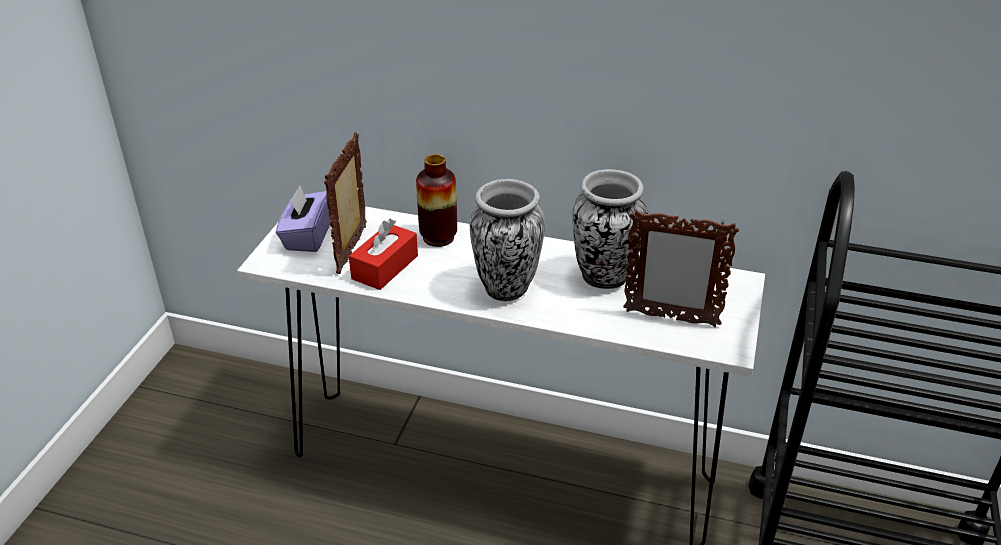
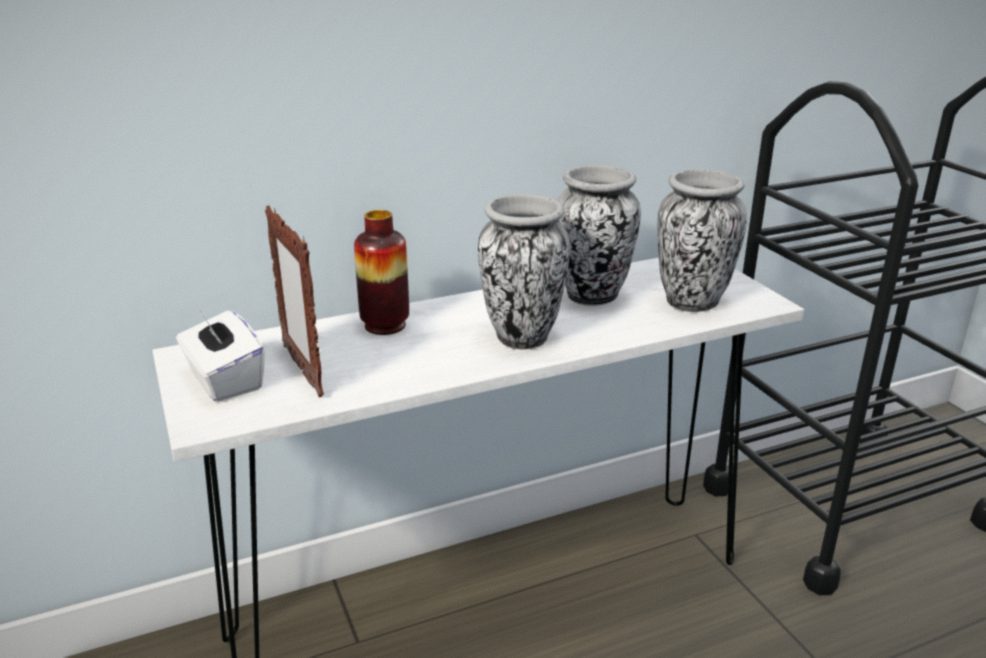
camera: 40 degrees left, 10 degrees down
(307, 236) = (224, 380): purple tissue box -> white tissue box
(385, 267) = (366, 370): red tissue box -> none
(670, 318) = (691, 302): picture frame -> vase

